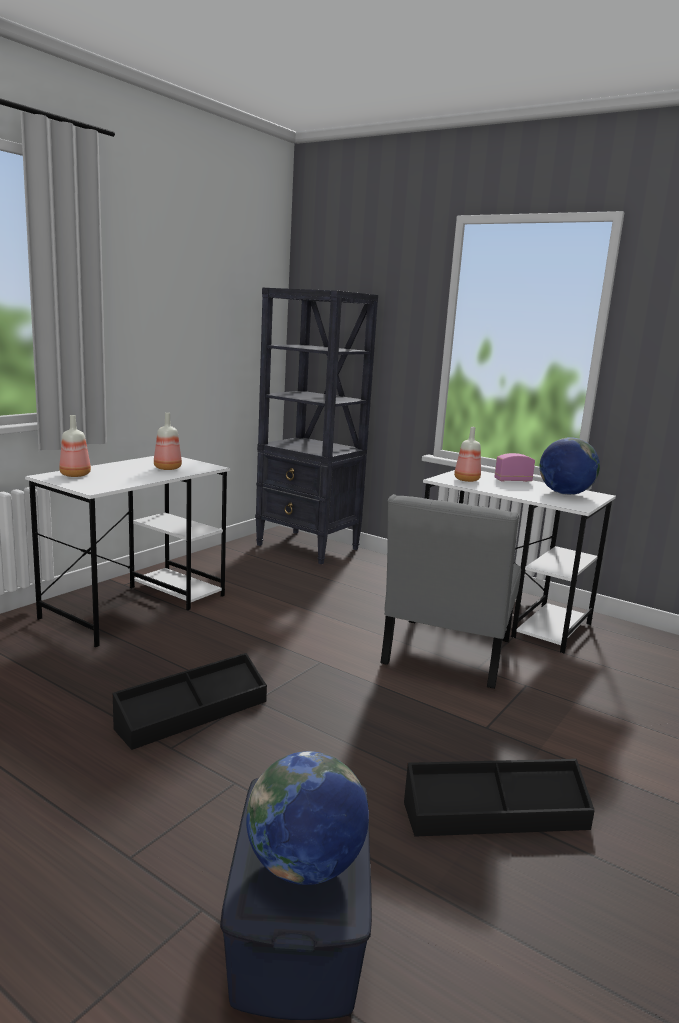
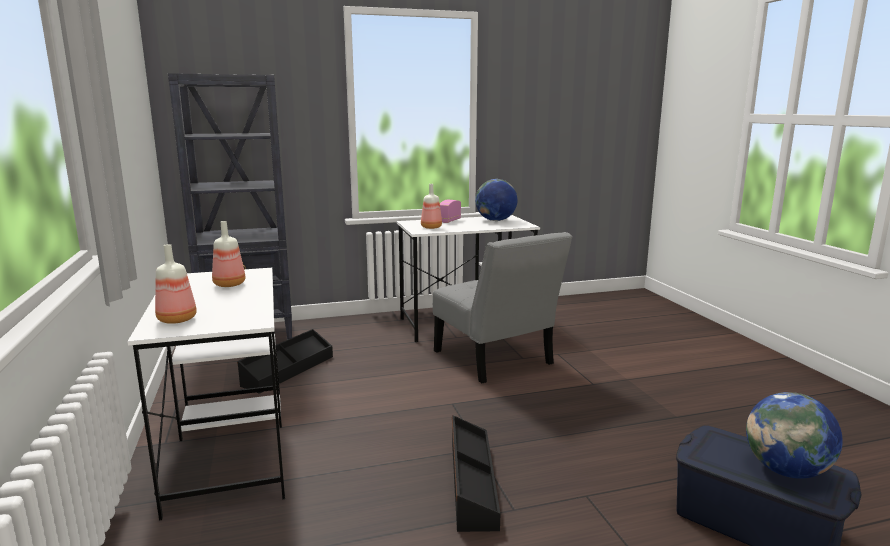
camera: 50 degrees left, 0 degrees up
(495, 814) = (681, 418): black storage box -> black storage box (288, 370)

